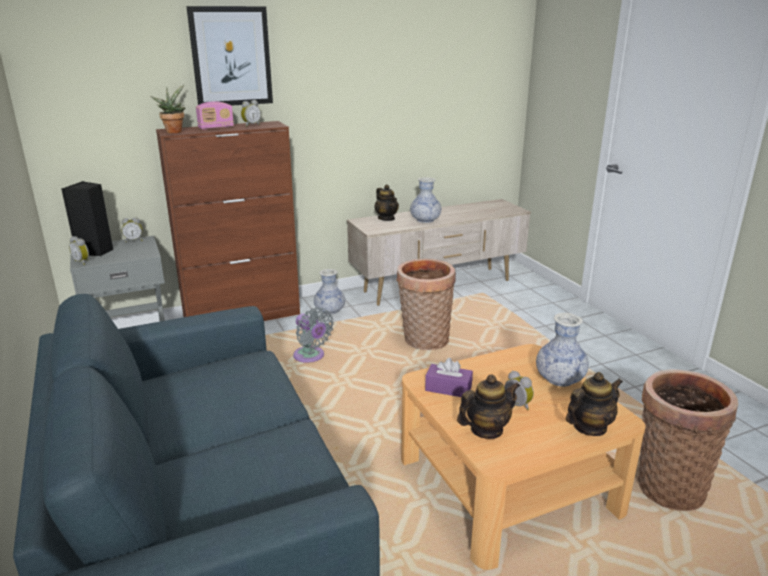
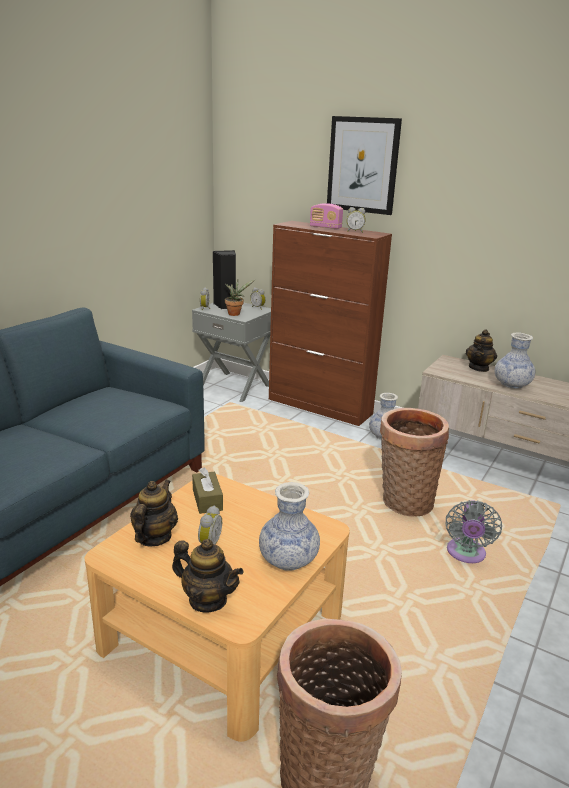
camera: 55 degrees right, 0 degrees up
(174, 131) = (292, 224): potted plant -> potted plant (235, 313)
(311, 357) = (302, 456): grey fan -> grey fan (465, 554)
(448, 388) = (207, 500): purple tissue box -> brown tissue box
(486, 430) = (154, 537): teapot -> teapot turned 105 degrees counterclockwise

